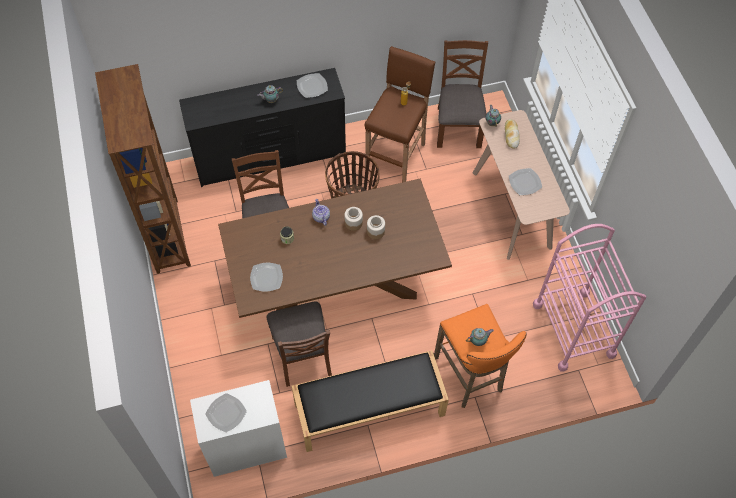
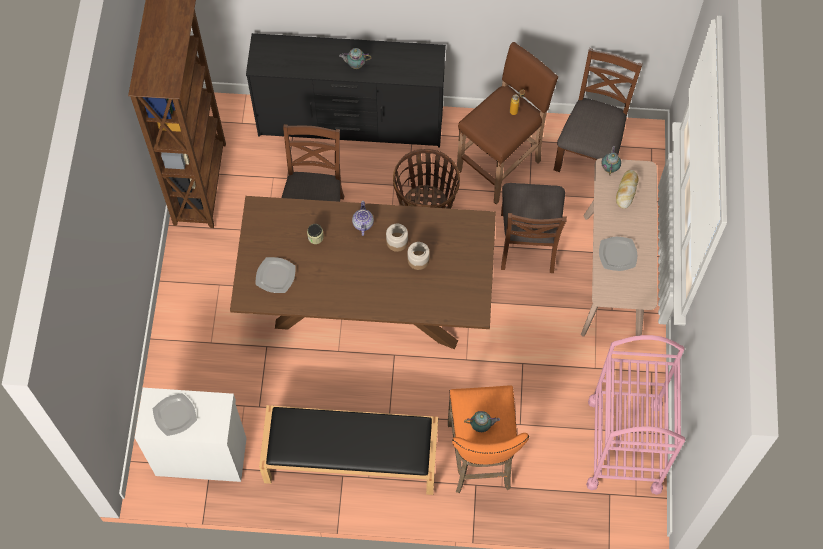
camera: 20 degrees right, 5 degrees up
(302, 355) = (300, 372): brown chair -> brown chair (528, 242)
(311, 86) = (409, 61): plate -> none

